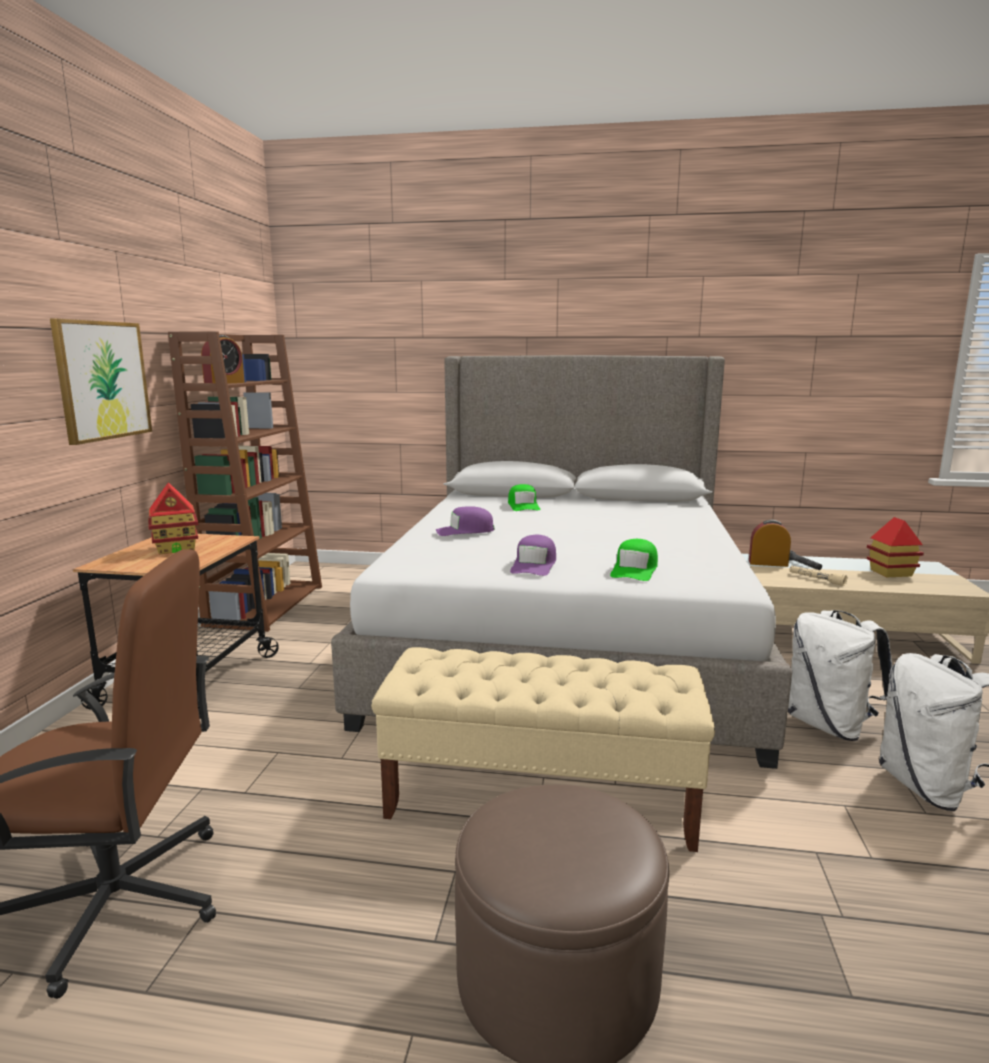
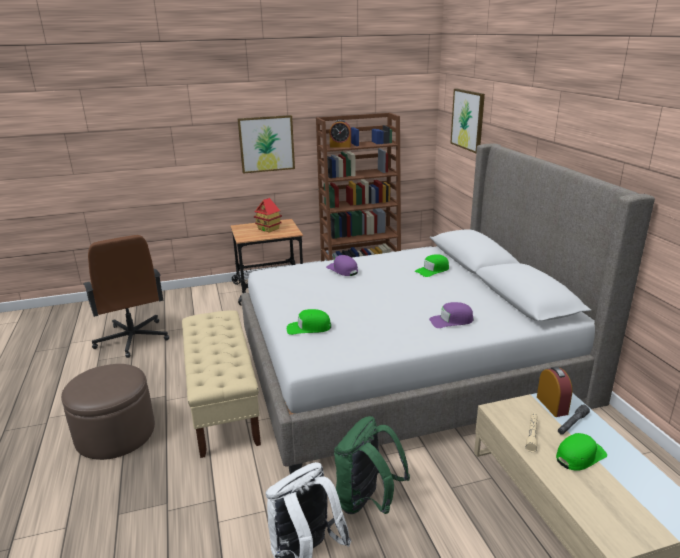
camera: 65 degrees right, 10 degrees up
(370, 339) = (468, 120): none -> picture
(534, 565) = (295, 301): purple cap -> purple cap (451, 321)
(829, 726) = (367, 501): white backpack -> green backpack
(851, 573) = (580, 455): none -> green cap
(891, 573) = (615, 484): toy house -> none

